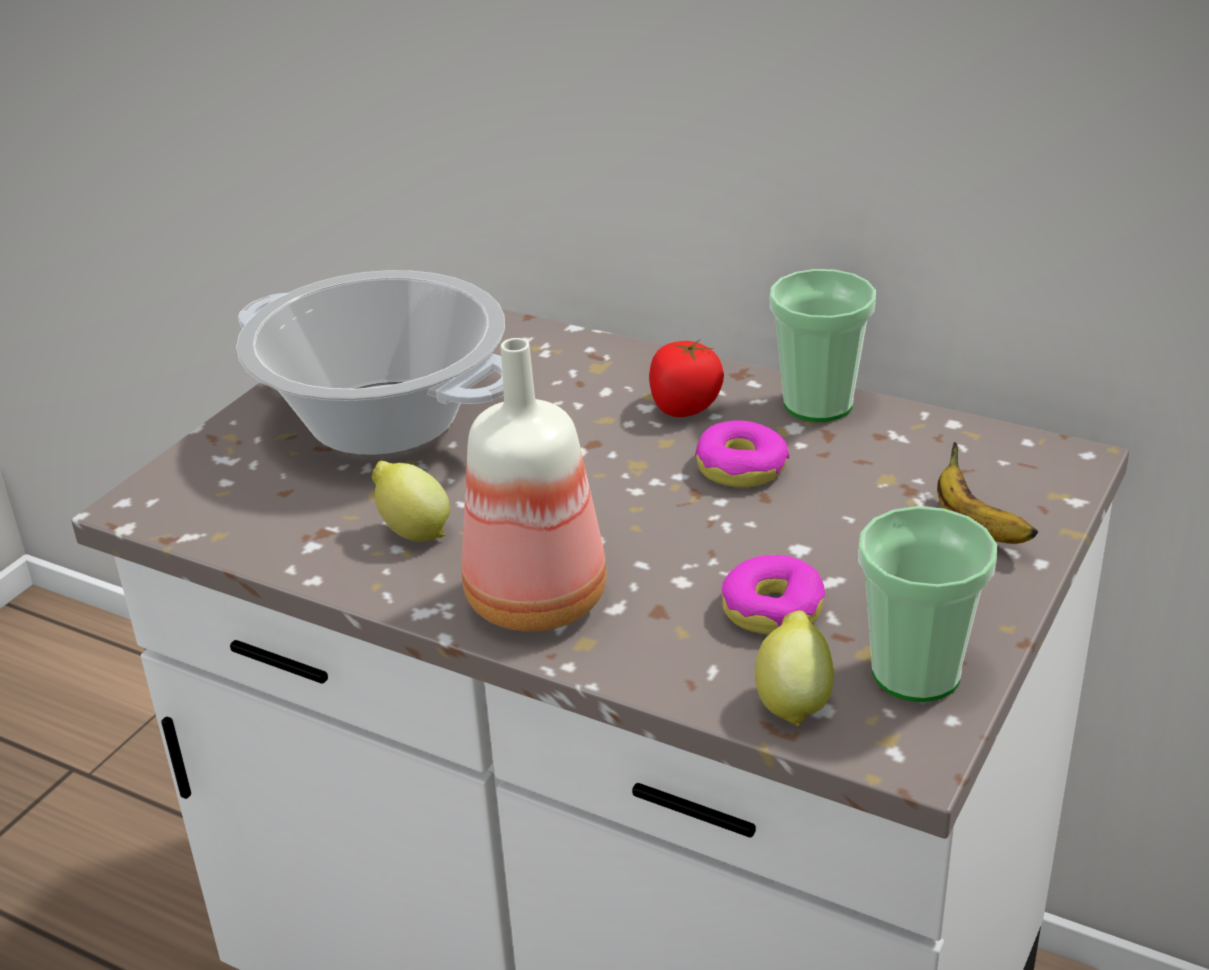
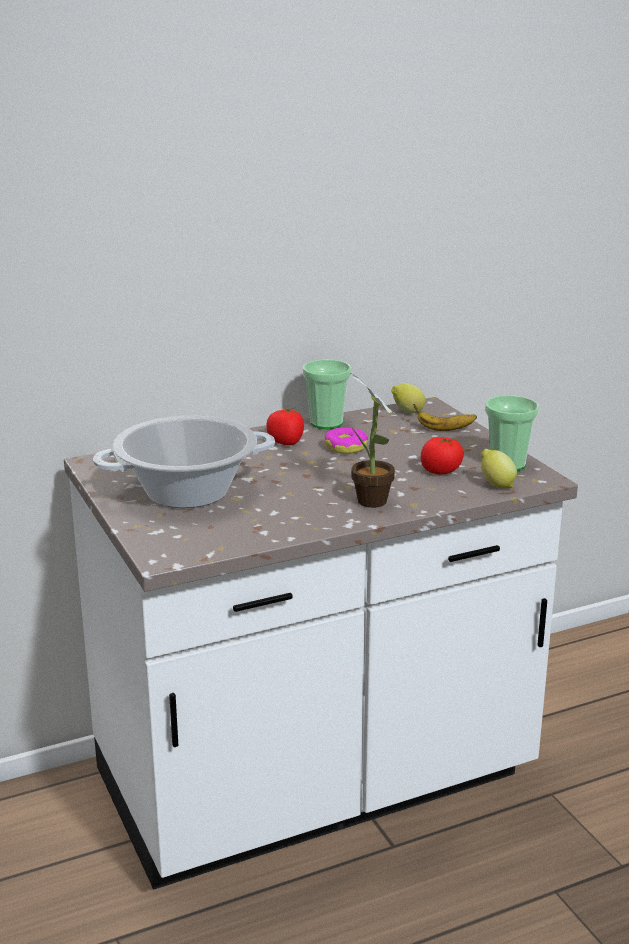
camera: 55 degrees left, 10 degrees down
(412, 531) = (288, 511): lemon -> lemon (407, 412)
(535, 598) = (372, 504): bottle -> potted plant
(772, 609) = (441, 471): donut -> tomato

